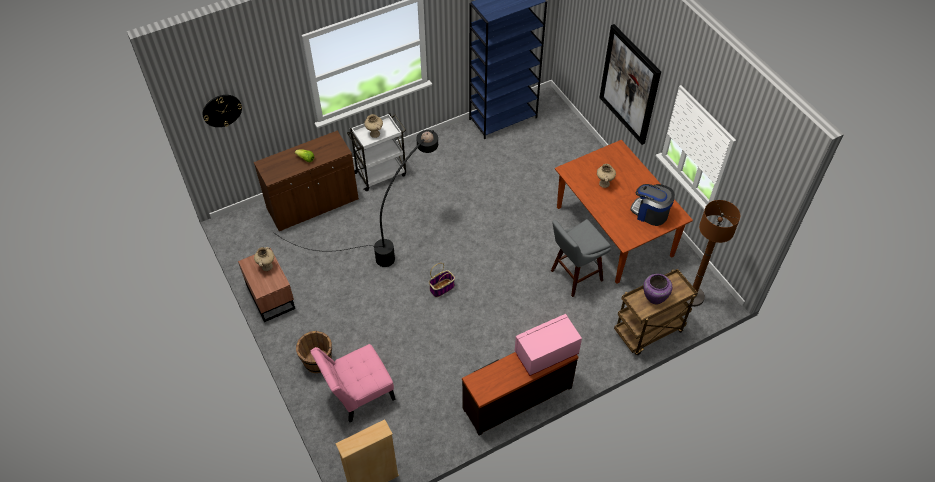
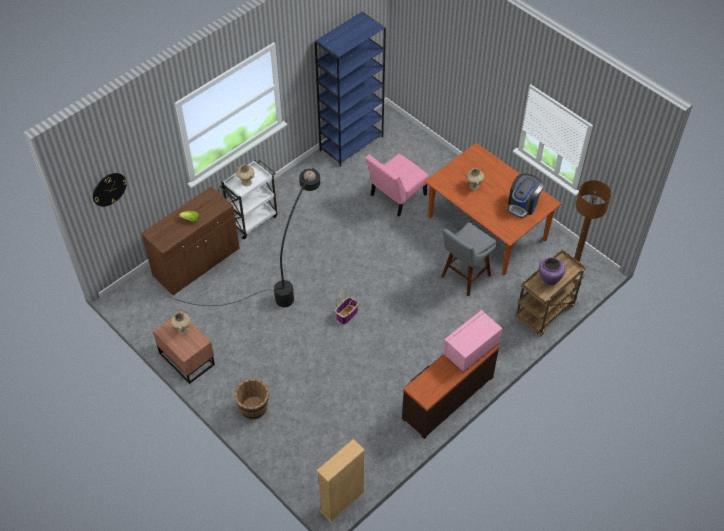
camera: 15 degrees left, 0 degrees up
(358, 393) = (301, 428): pink chair -> pink chair (396, 196)
(629, 84) = (476, 91): picture -> none
(650, 213) = (523, 205): coffee machine -> coffee machine turned 75 degrees counterclockwise

